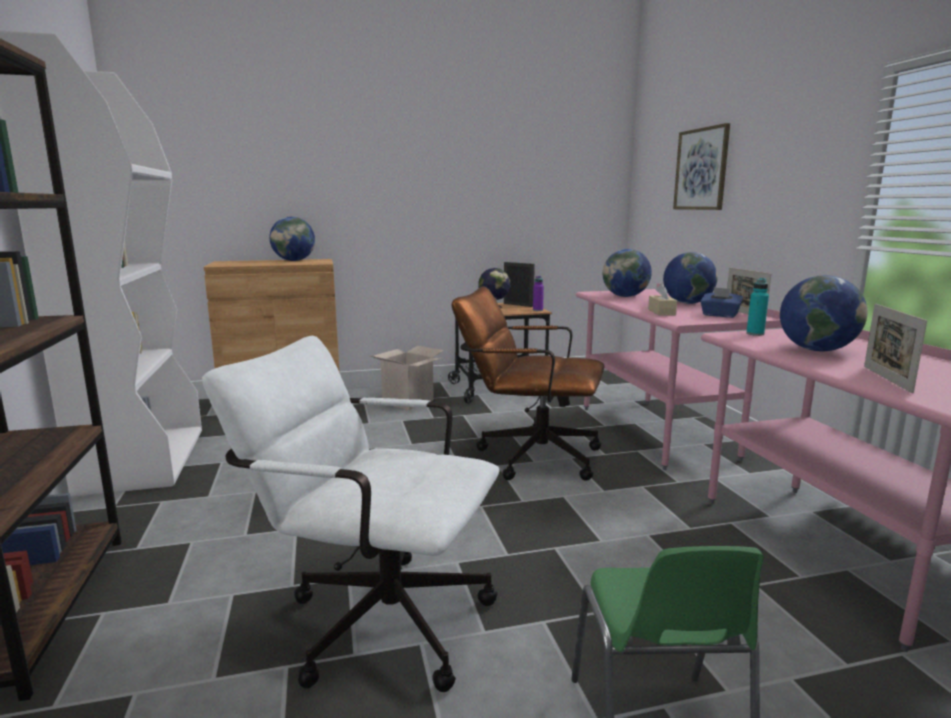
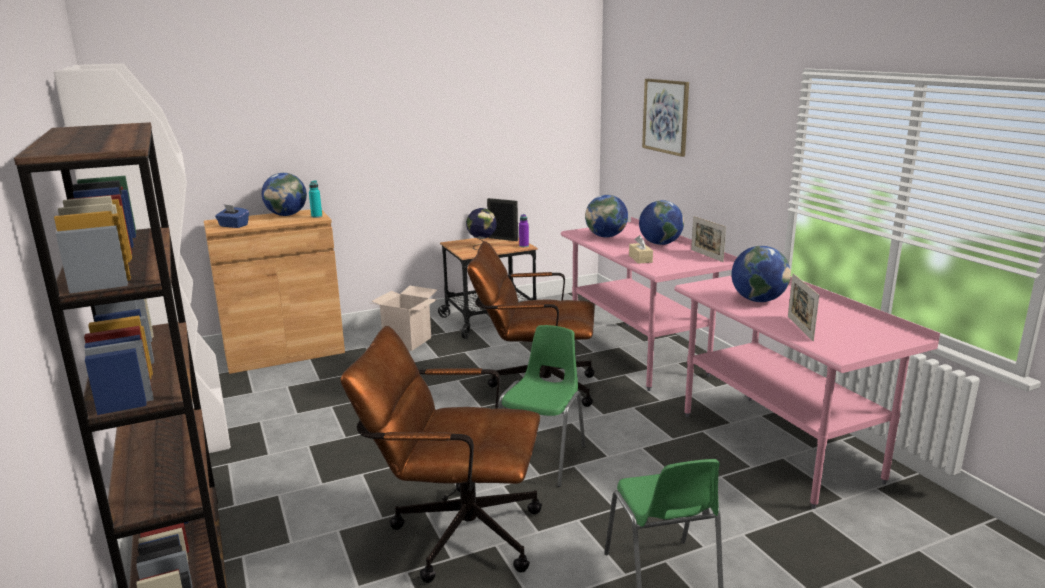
camera: 10 degrees left, 5 degrees up
(373, 617) = (454, 532): white office chair -> brown office chair
(517, 534) = (542, 458): none -> green chair
(719, 315) = (687, 260): blue tissue box -> blue tissue box (233, 226)
(755, 334) = (715, 283): turquoise bottle -> turquoise bottle (316, 216)

